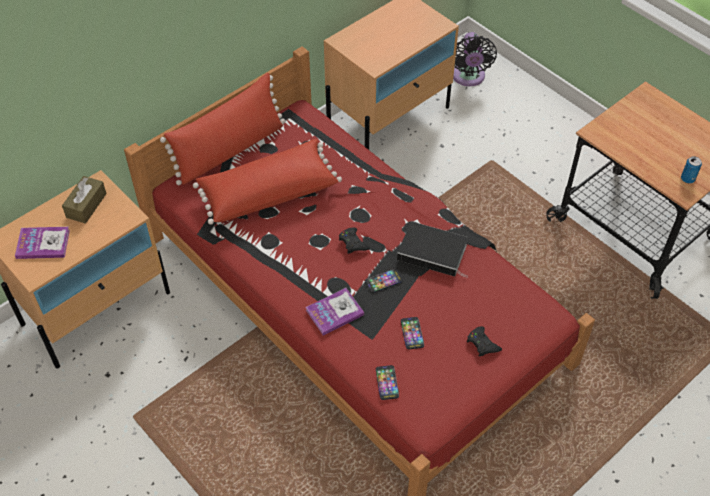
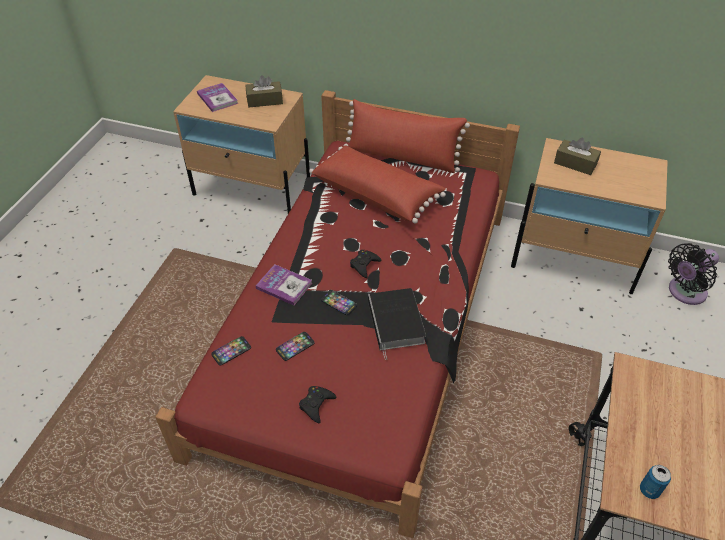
camera: 60 degrees right, 5 degrees down
(370, 42) = (575, 163): none -> brown tissue box

